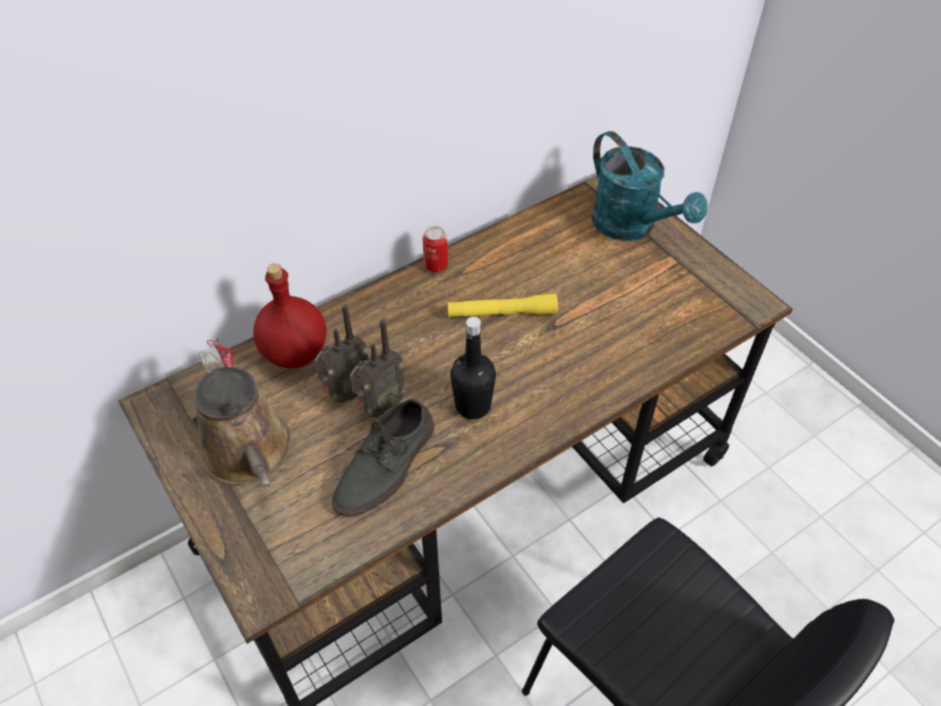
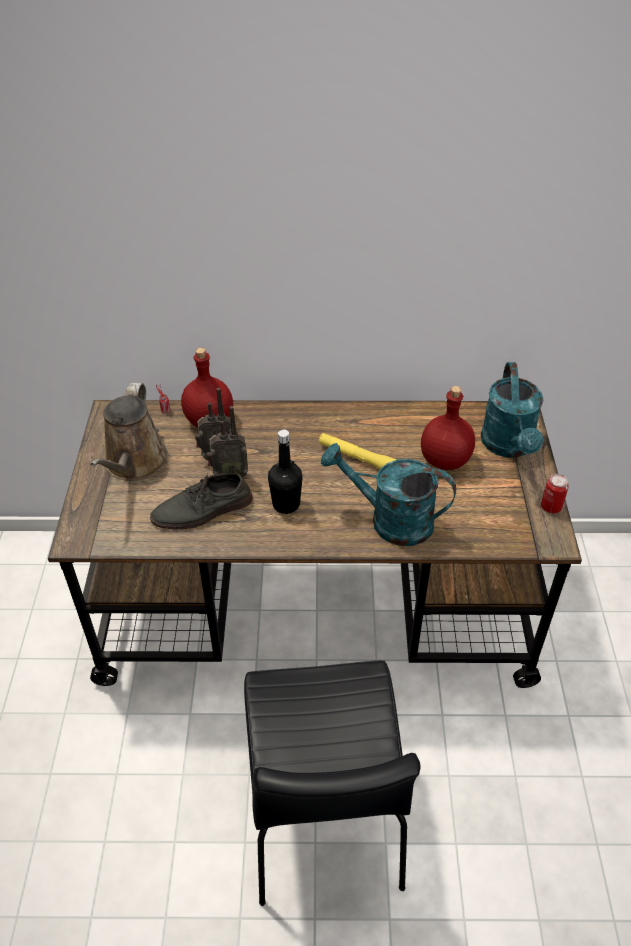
camera: 35 degrees right, 5 degrees down
(436, 265) = (343, 409): can -> can (551, 507)
(587, 270) = (445, 459): none -> red bottle
(594, 364) = (390, 520): none -> turquoise watering can

